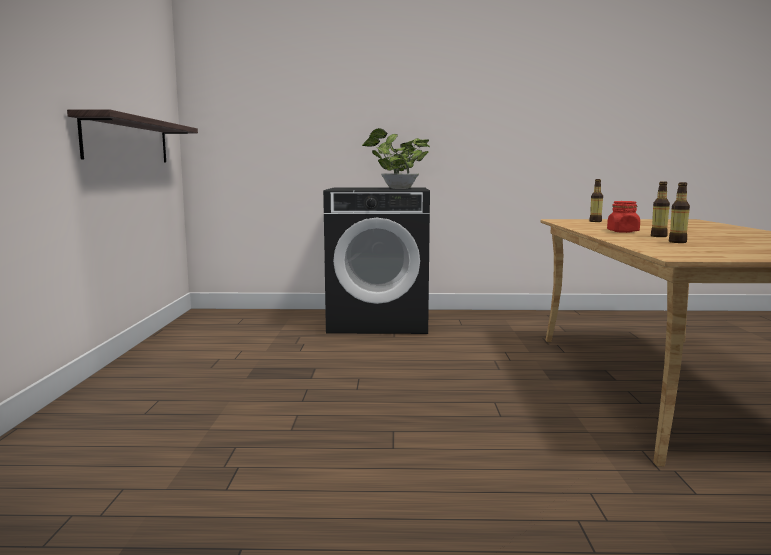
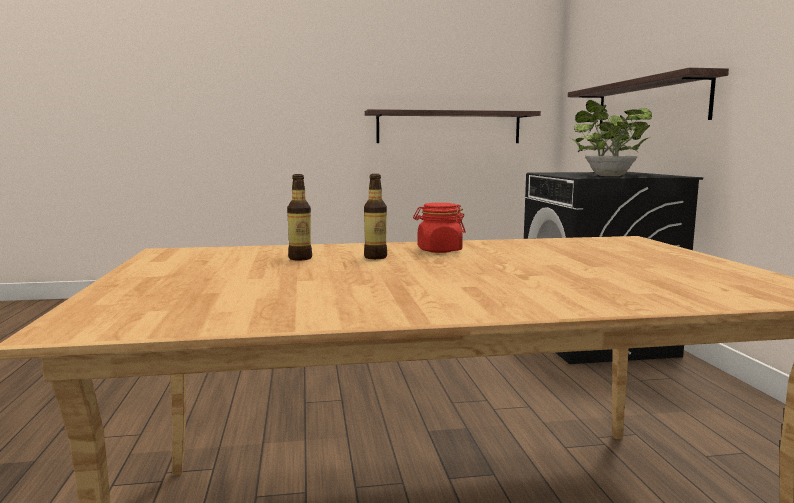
camera: 80 degrees right, 0 degrees up
(343, 132) = (649, 103): none -> shelf
(595, 221) = (623, 249): bottle -> none

